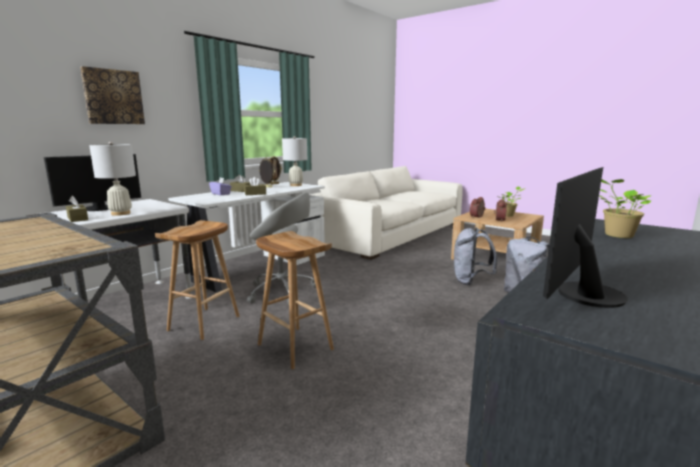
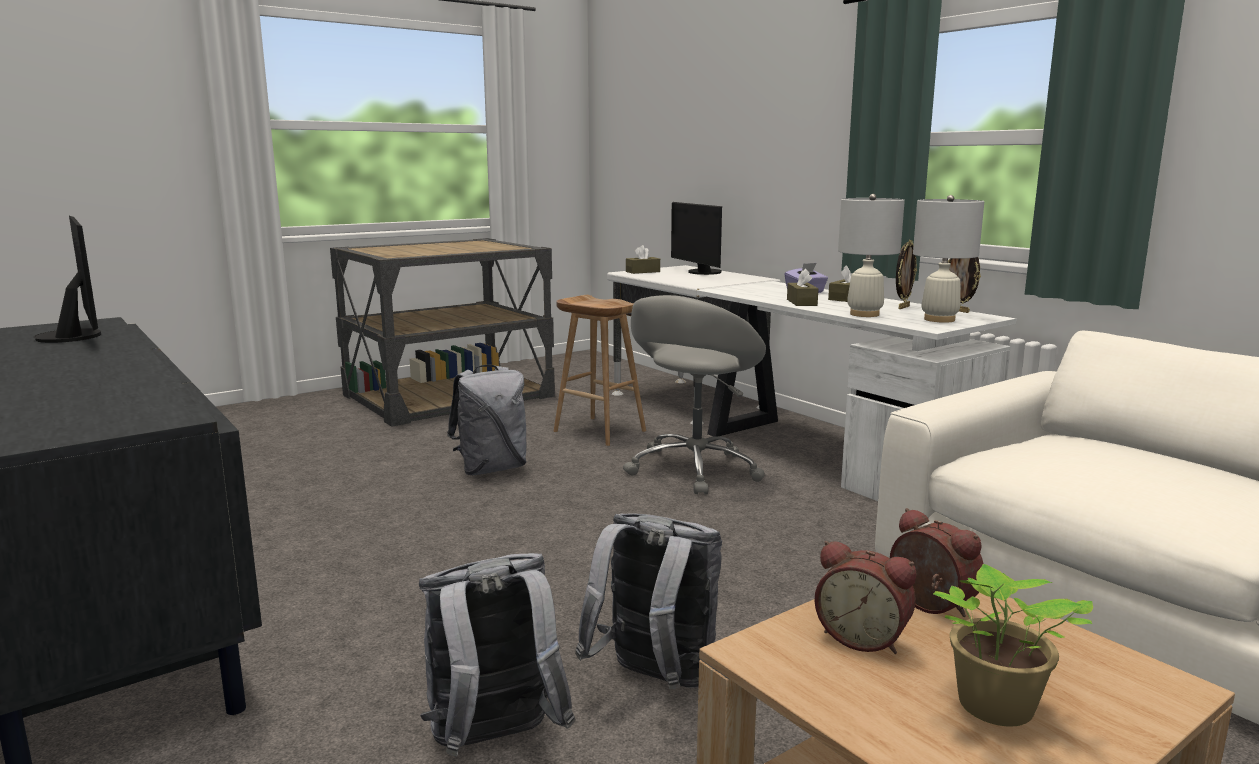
camera: 105 degrees right, 0 degrees up
(113, 97) = (766, 126): picture -> none
(121, 213) = (663, 277): white table lamp -> white table lamp (864, 314)
(294, 346) = (491, 469): brown stool -> grey backpack
(616, 235) = (114, 395): potted plant -> none

